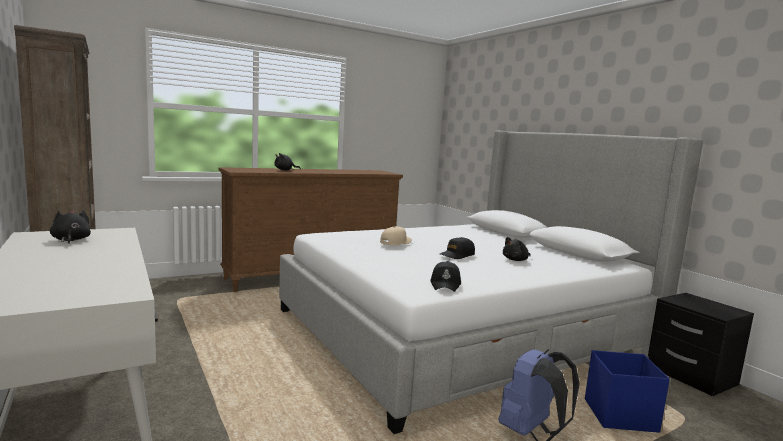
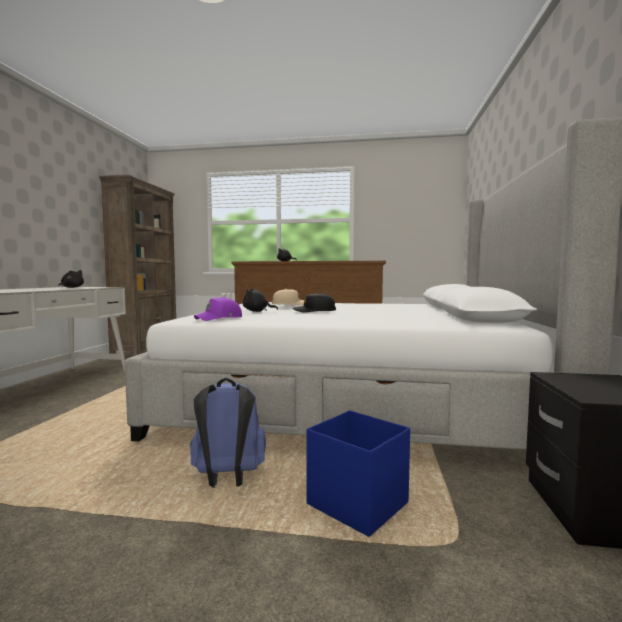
camera: 40 degrees right, 5 degrees down
(446, 284) = (220, 318): black cap -> purple cap
(516, 260) = (364, 316): black plush toy -> black plush toy (257, 311)

